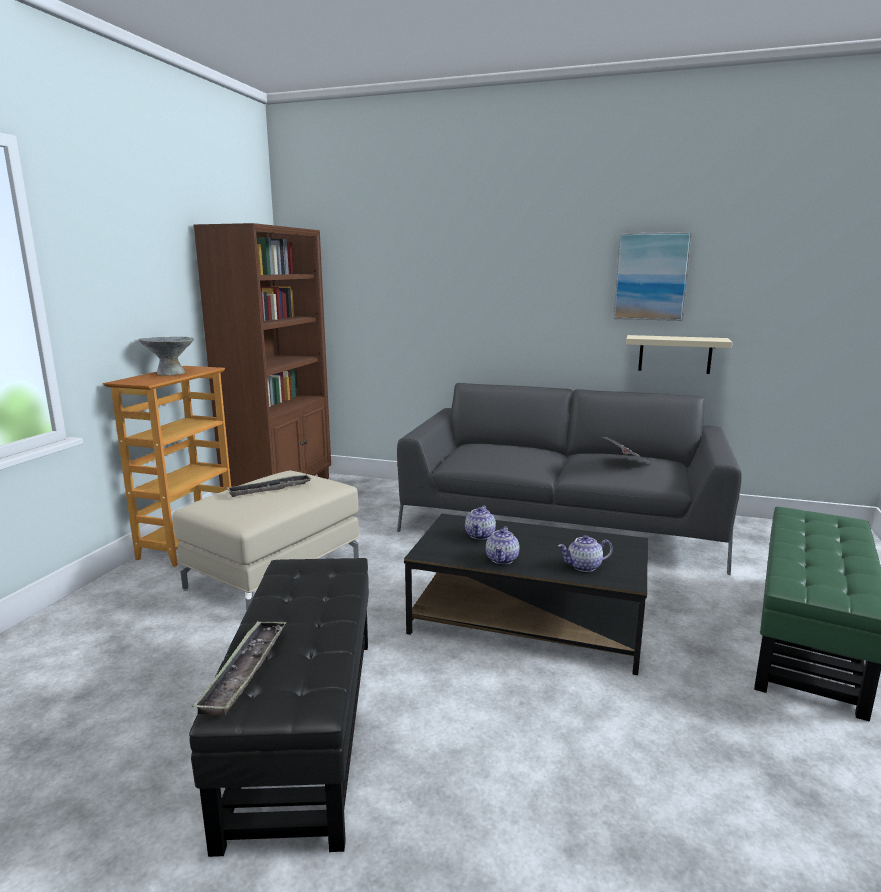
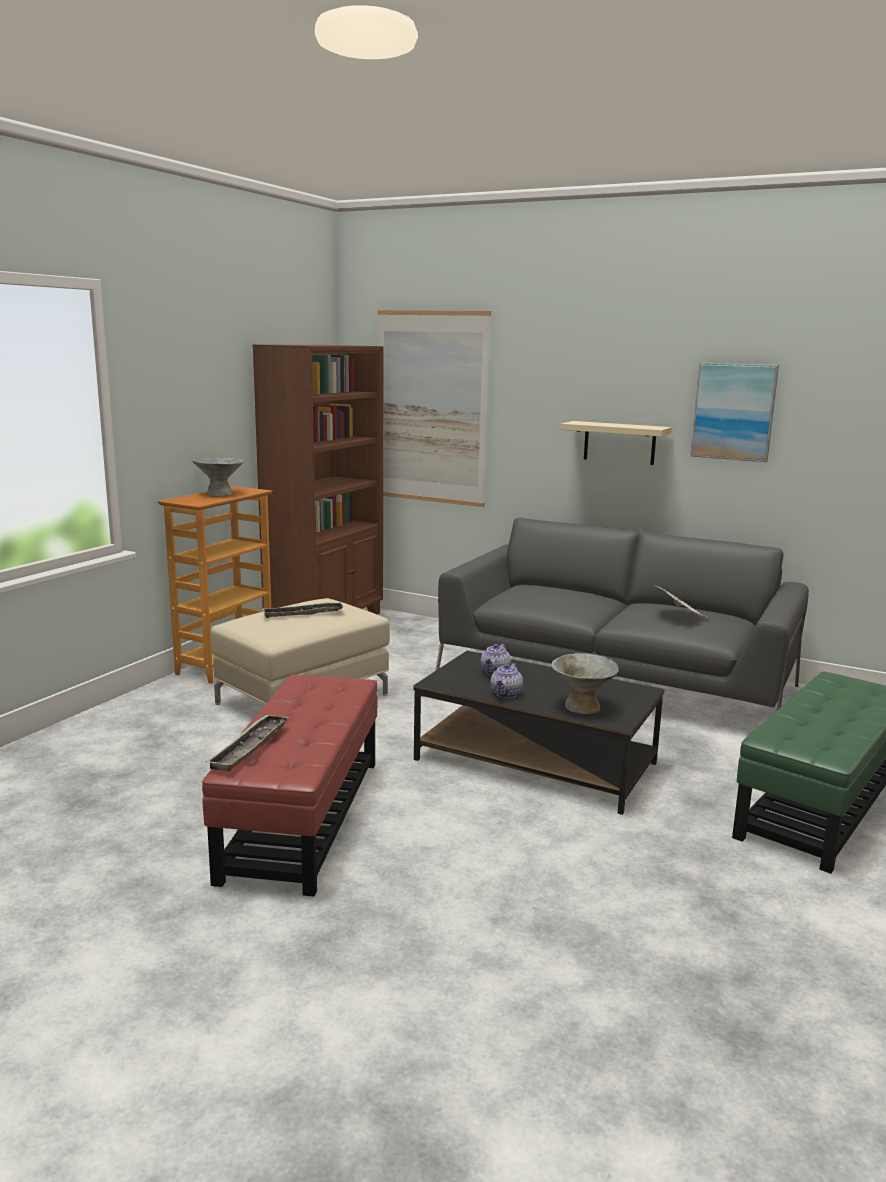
camera: 10 degrees right, 0 degrees up
(304, 728) = (302, 817): black ottoman -> red ottoman
(368, 287) = (431, 408): none -> picture
(584, 567) = (582, 707): teapot -> grey bowl
(675, 354) = (758, 499): beige shelf -> beige shelf (619, 443)

